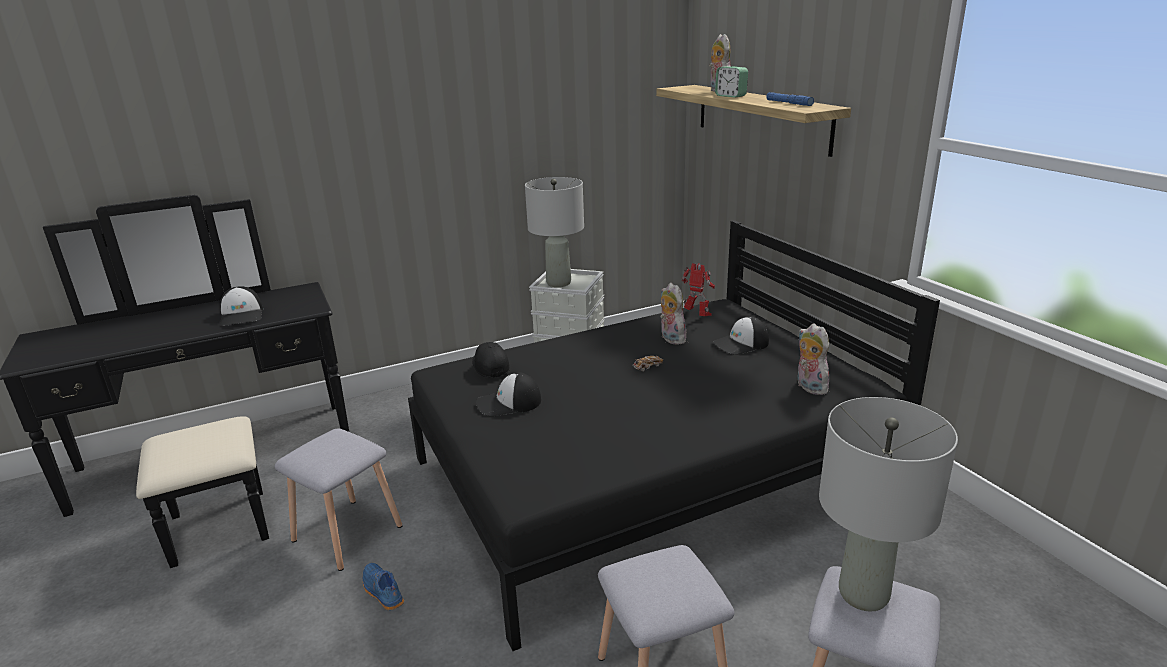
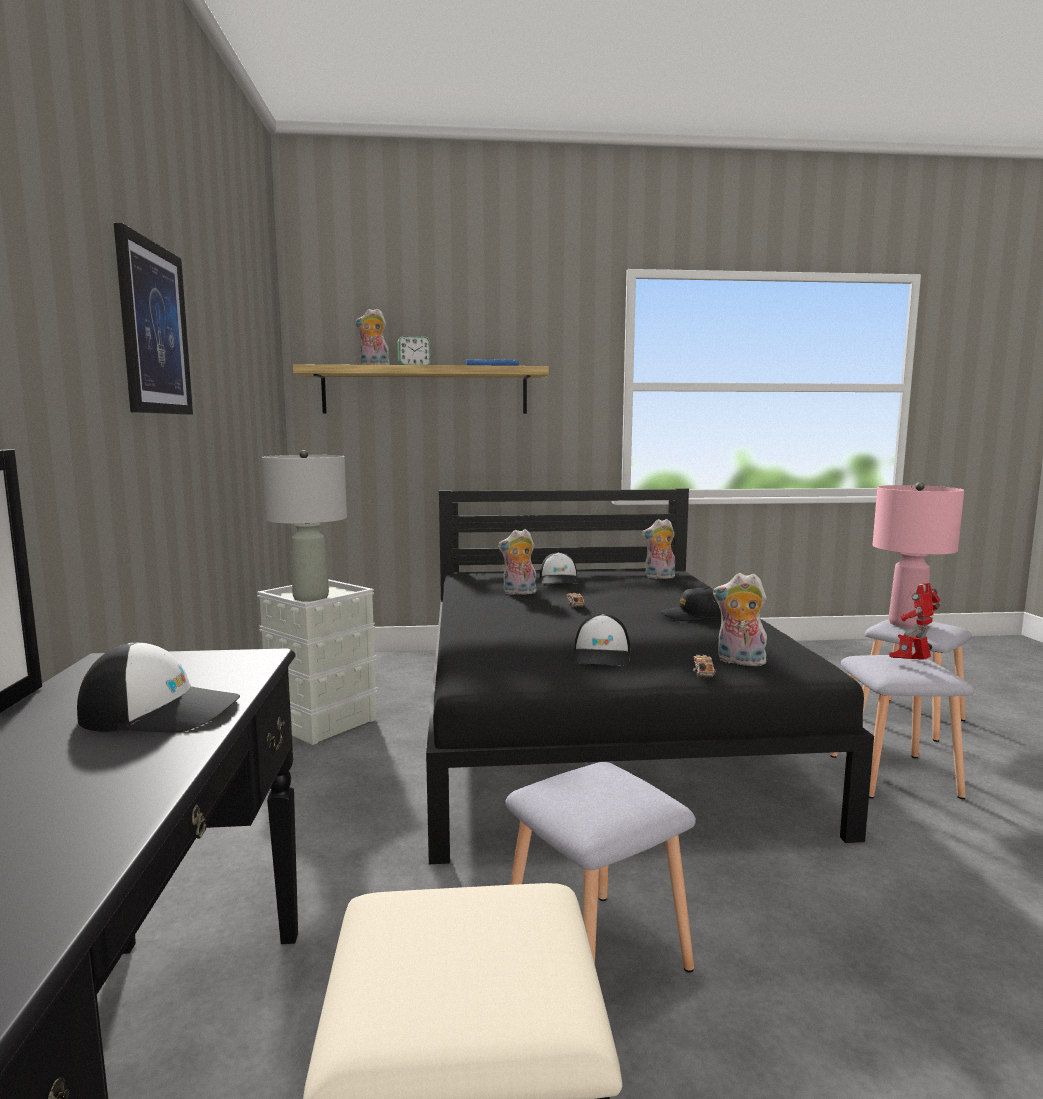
camera: 70 degrees left, 15 degrees down
(382, 592) = (753, 928): blue shoe -> none
(411, 112) = (153, 329): none -> picture
(484, 447) = (703, 672): none -> toy car
(490, 366) = (493, 653): black cap -> black cap (696, 616)
(525, 461) = (739, 662): none -> plush toy
(697, 315) = (478, 581): toy robot -> toy robot (912, 662)
(863, 593) = (906, 624): grey table lamp -> pink table lamp

